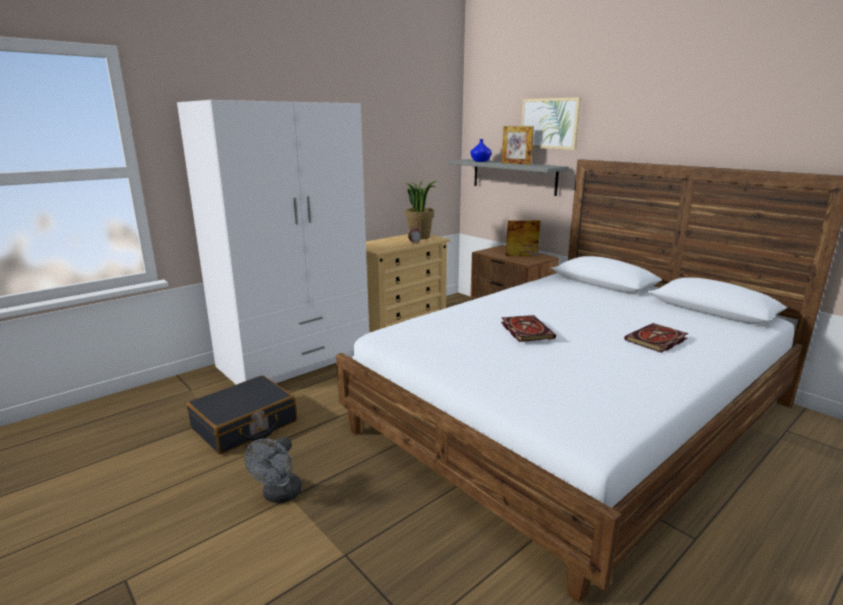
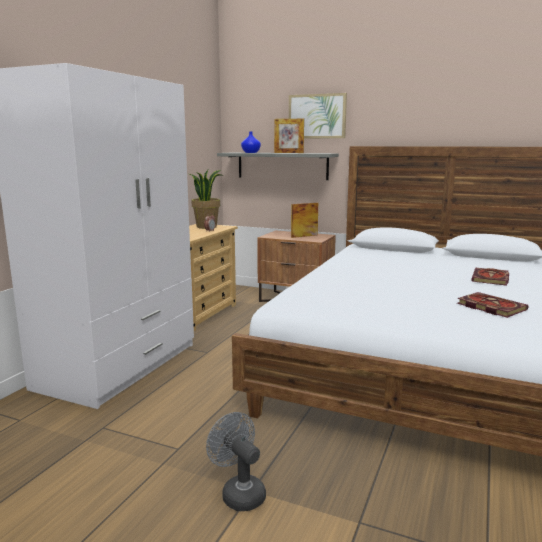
camera: 25 degrees left, 5 degrees down
(245, 425) = (128, 439): black suitcase -> none
(279, 496) = (239, 493): grey fan -> grey fan turned 150 degrees clockwise
(525, 330) = (395, 285): book -> book (489, 307)

